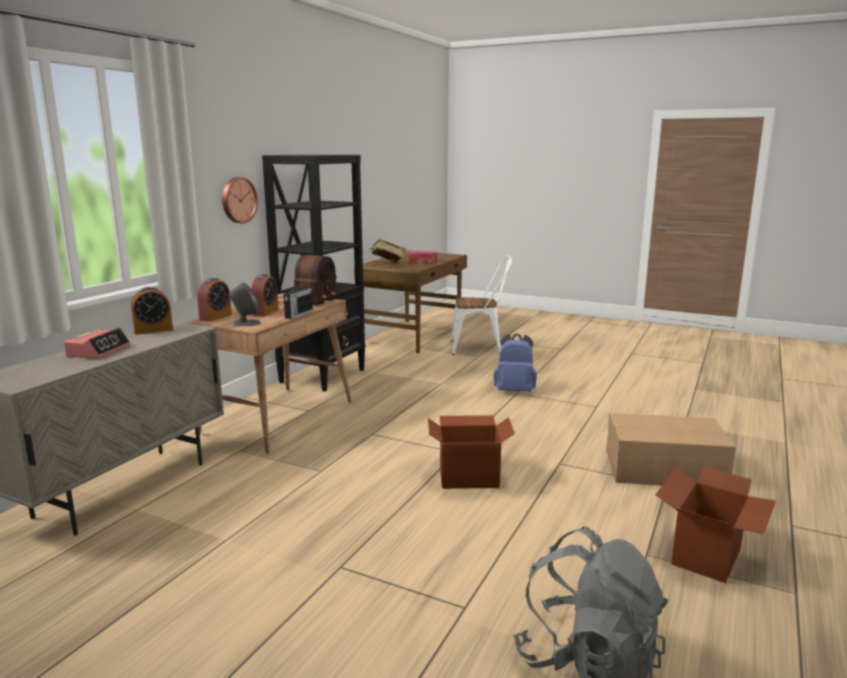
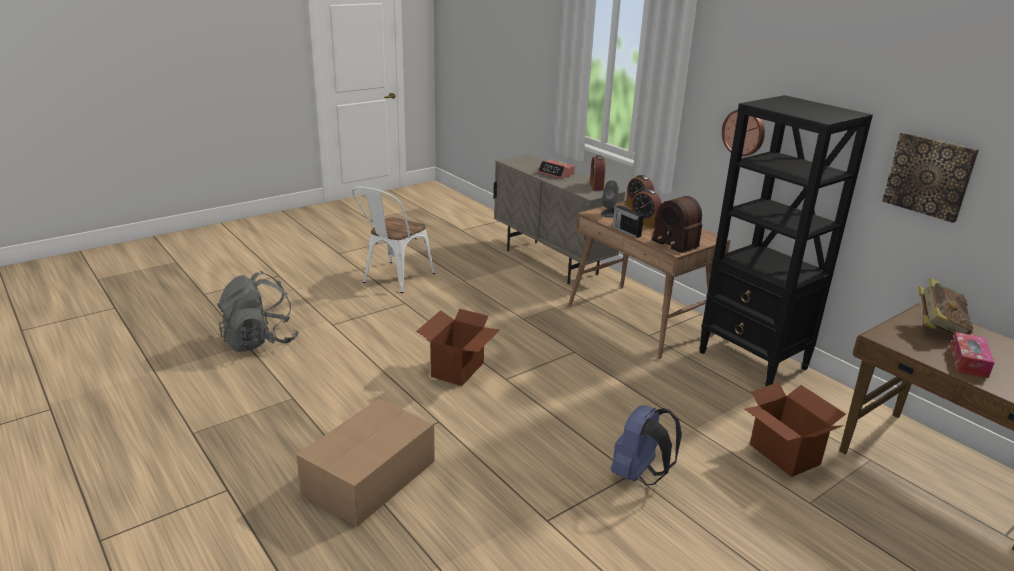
camera: 115 degrees right, 10 degrees up
(337, 186) = (929, 176): none -> picture
(480, 347) = (867, 527): white chair -> white chair (394, 279)
(708, 556) = (259, 421): cardboard box -> cardboard box (783, 455)

